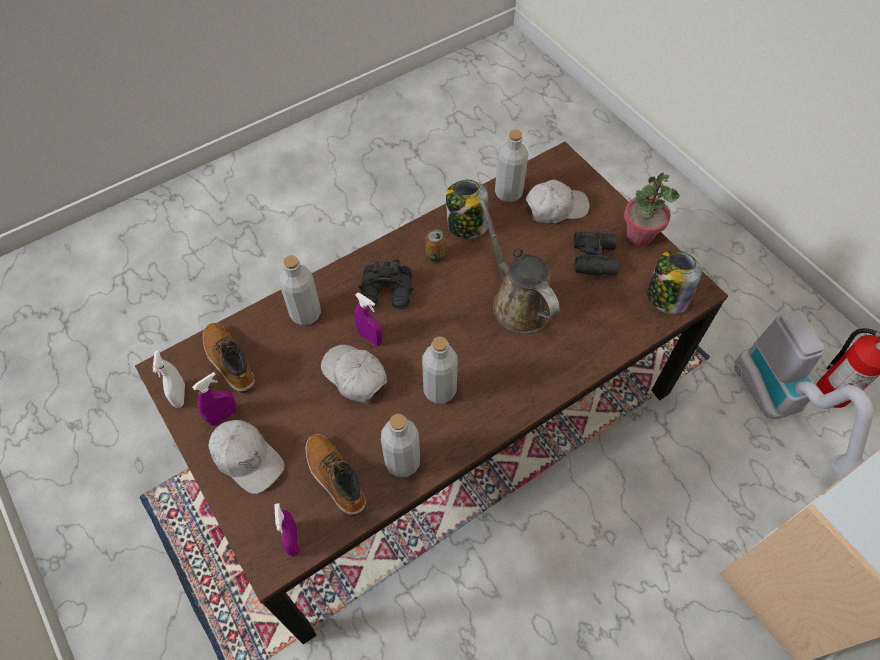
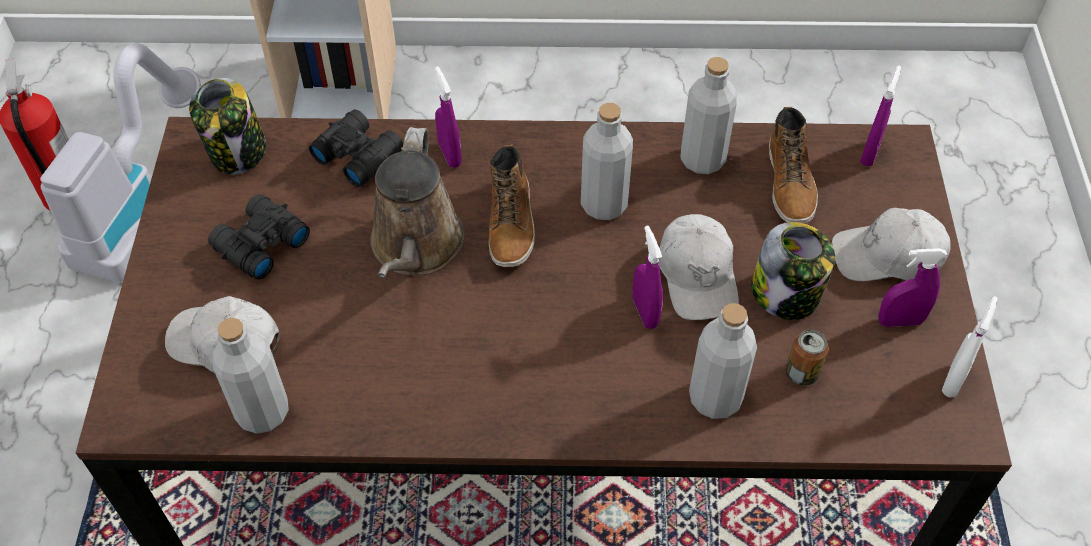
camera: 145 degrees left, 5 degrees down
(229, 361) = (863, 390): boot -> boot (511, 224)
(247, 458) = (888, 256): white cap -> white cap turned 75 degrees counterclockwise
(387, 293) = (576, 360): black binoculars -> black binoculars (358, 154)
(435, 256) = (465, 375): can -> can (801, 373)
(466, 226) = (378, 395): jar -> jar (786, 294)
(554, 368) = (450, 155): none -> purple spray bottle
(639, 235) = (168, 239): potted plant -> none

